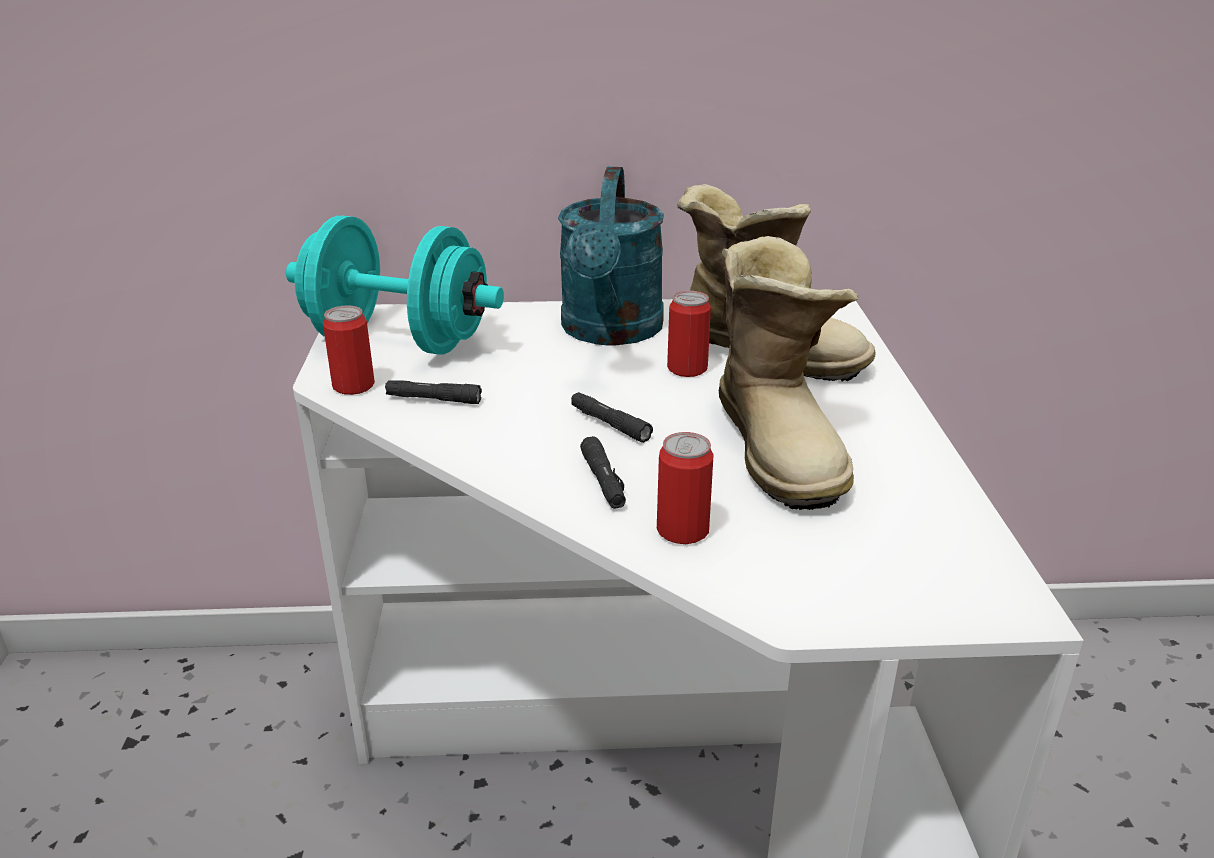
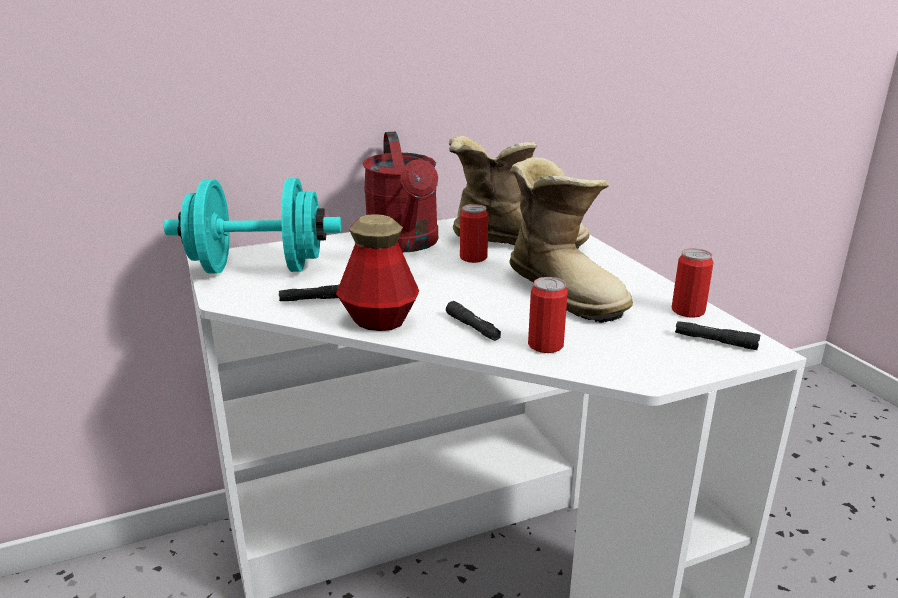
camera: 20 degrees left, 5 degrees down
(353, 386) = (247, 300): can -> can (688, 311)
(489, 446) = (379, 320): none -> bottle
(609, 424) = (449, 295): black flashlight -> black flashlight (715, 341)
(610, 332) = (406, 244): turquoise watering can -> red watering can

